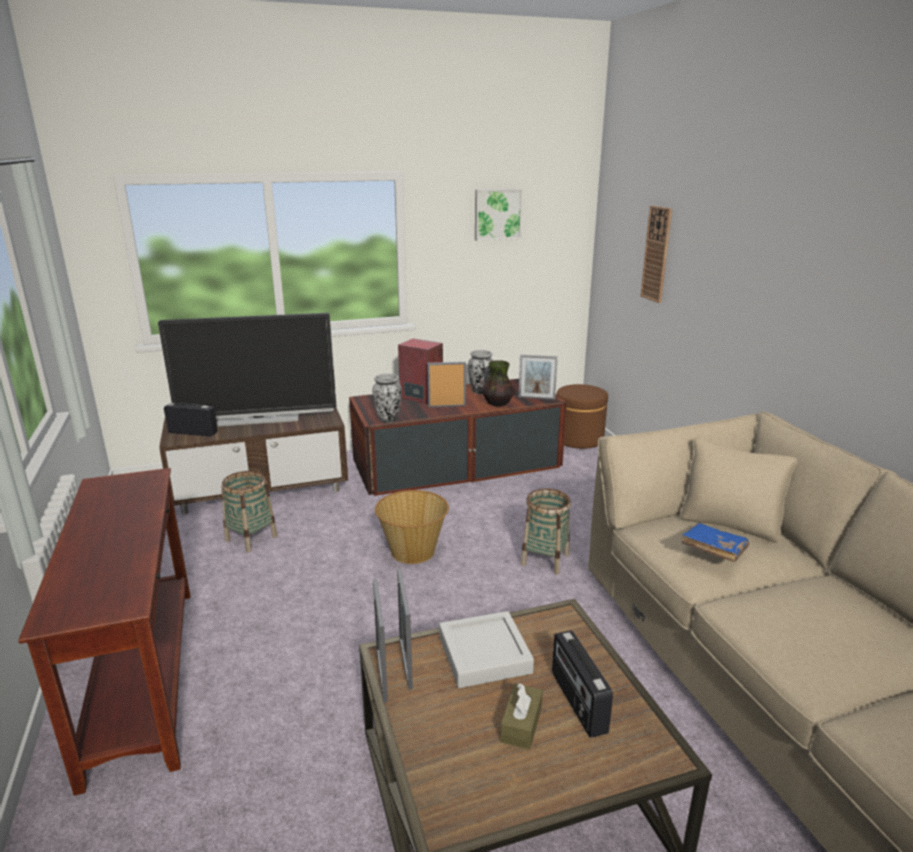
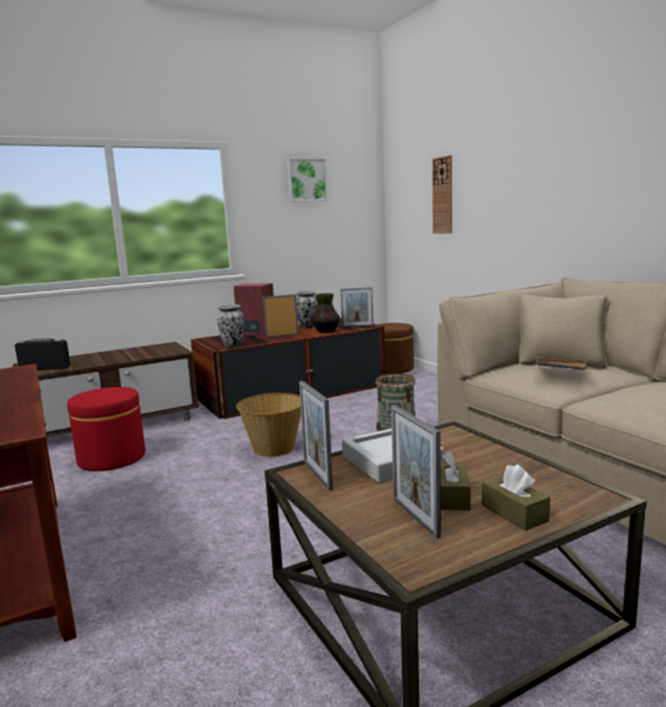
camera: 10 degrees left, 10 degrees down
(251, 538) = (112, 458): basket -> red ottoman
(258, 419) = (108, 356): television -> none
(382, 675) = (297, 484): picture frame -> picture frame (415, 517)
(570, 763) = (514, 513): none -> brown tissue box
(577, 702) = (495, 477): radio -> none

